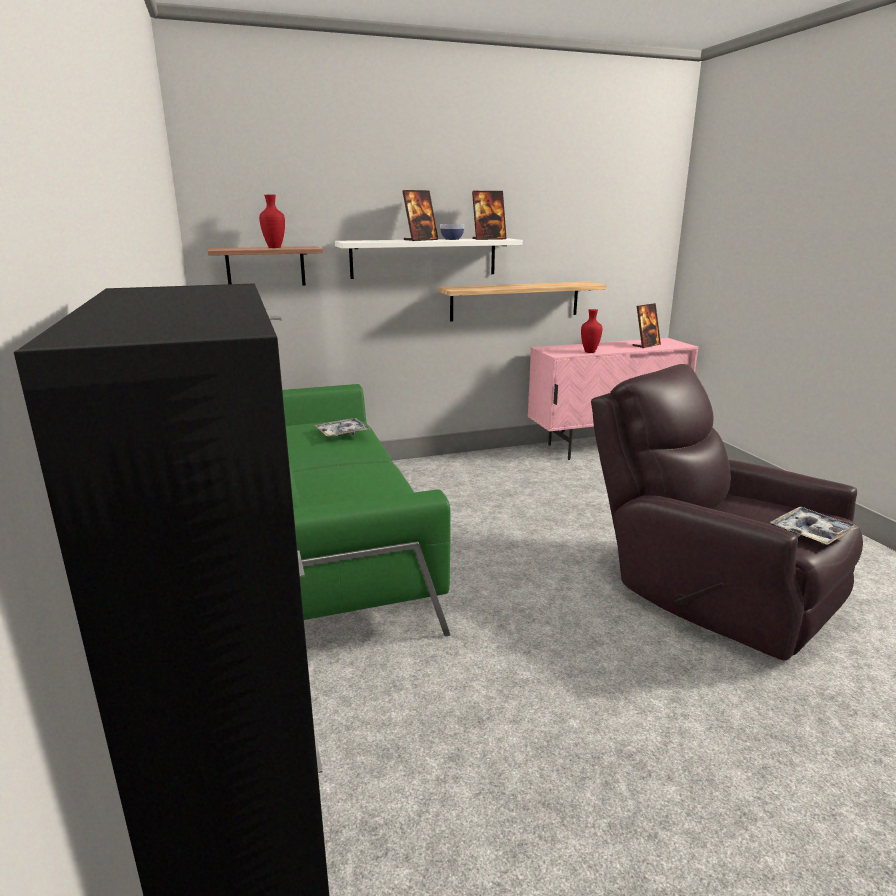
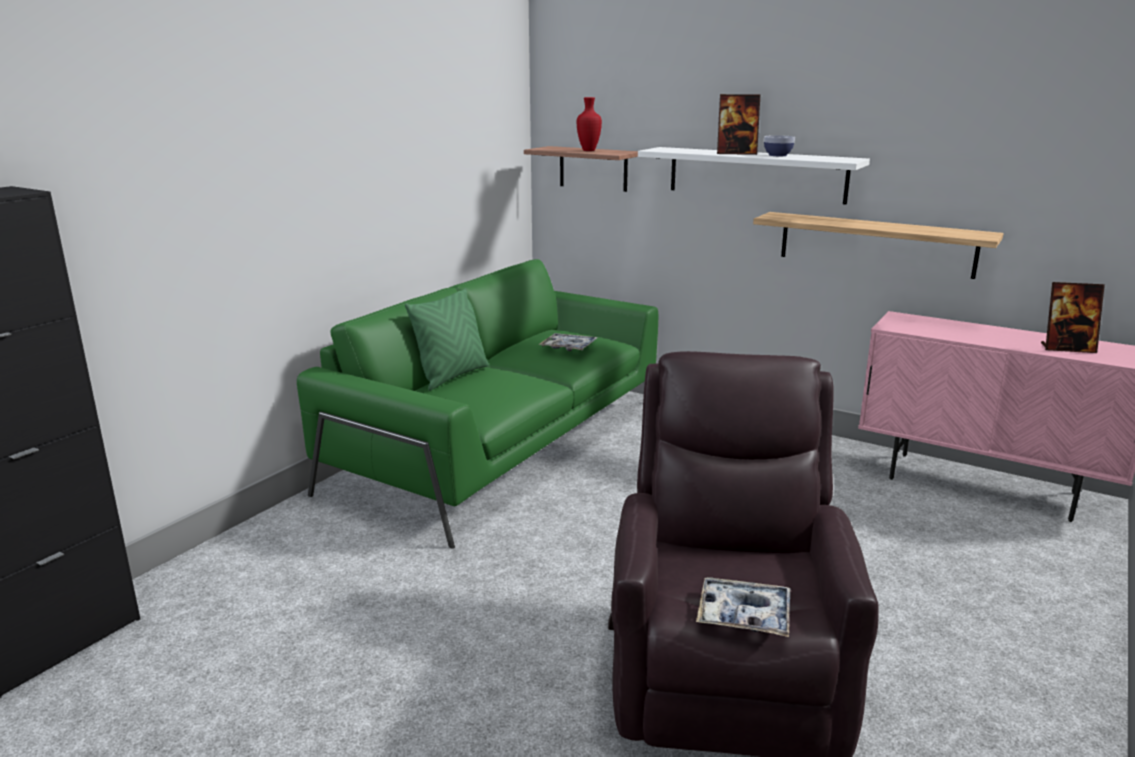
camera: 50 degrees right, 0 degrees up
(304, 486) = (452, 376): none -> green pillow
(488, 239) = (822, 158): picture frame -> none
(590, 352) = (943, 335): red vase -> none

